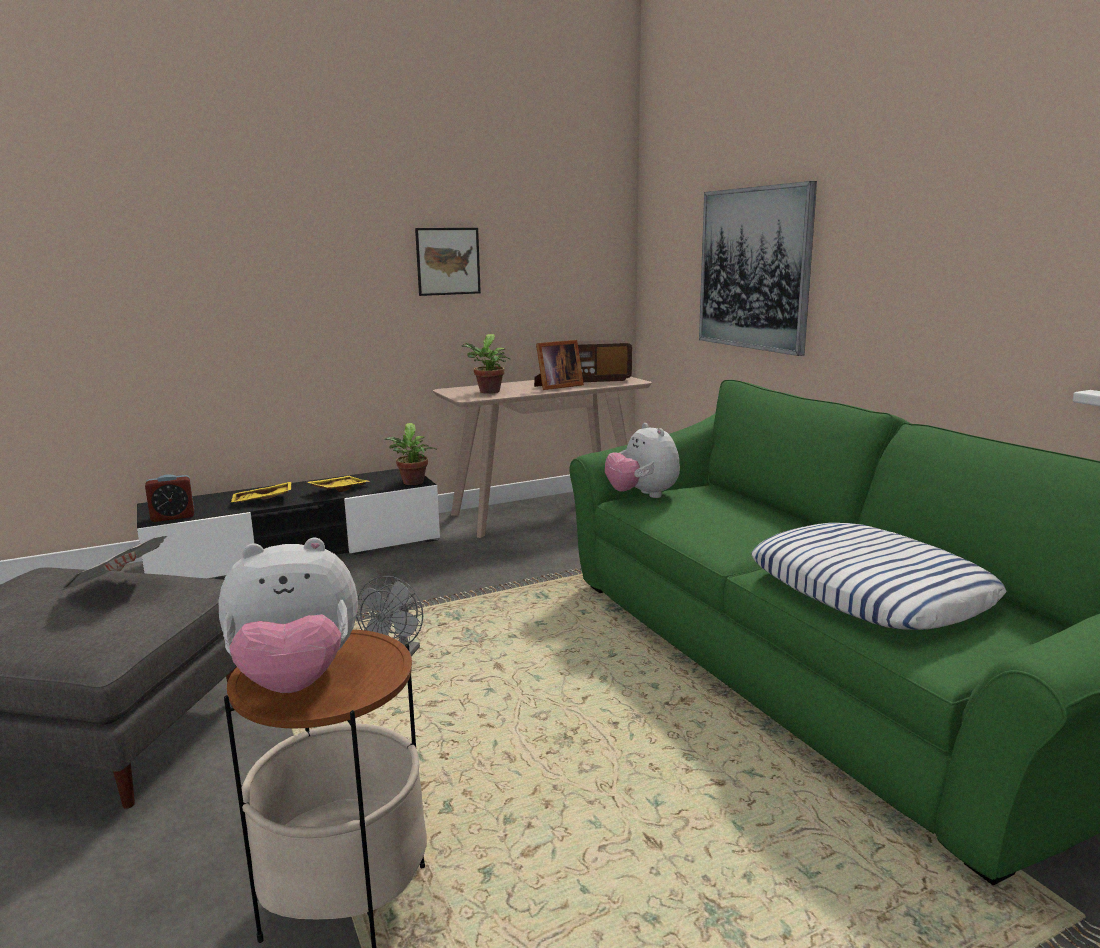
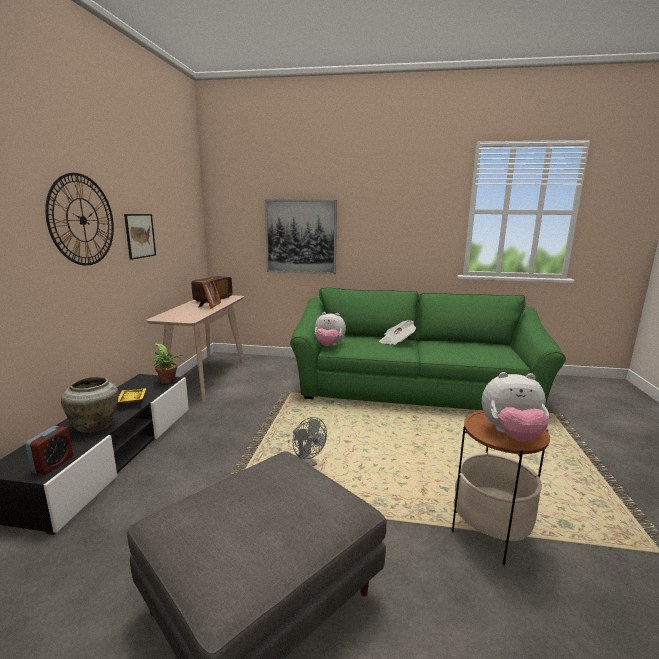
camera: 55 degrees left, 0 degrees up
(118, 588) = (263, 485): newspaper -> newspaper (396, 341)
(262, 500) = (96, 426): yellow tray -> beige vase
(296, 680) = (511, 435): plush toy -> plush toy turned 75 degrees clockwise
(330, 237) = (82, 220): none -> wall clock
(488, 392) = (187, 315): potted plant -> none
(869, 590) = (460, 350): pillow -> none

